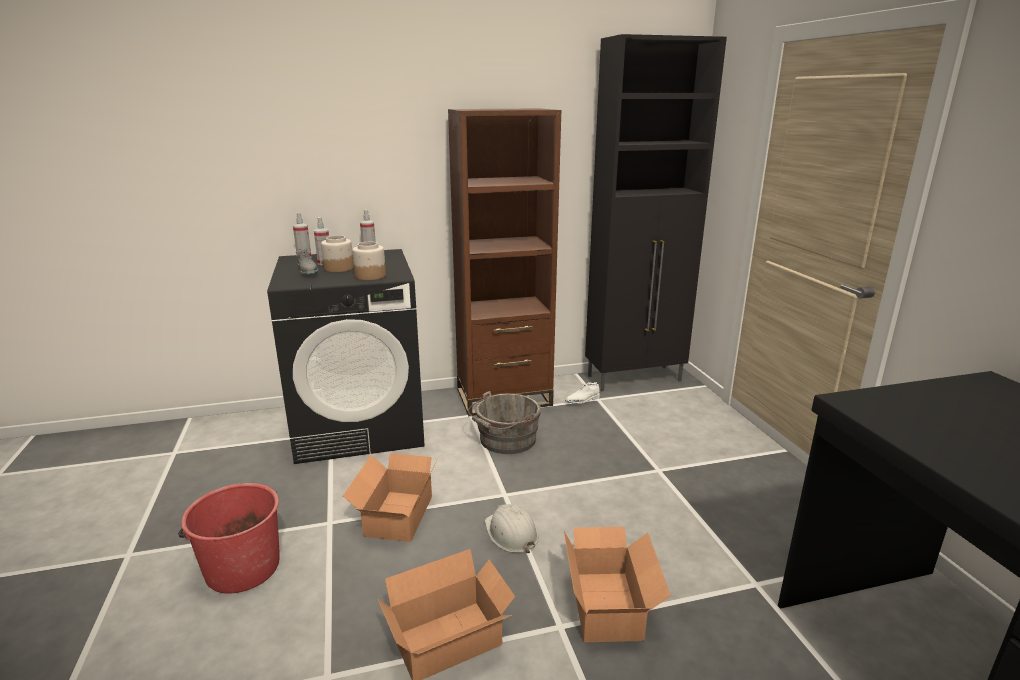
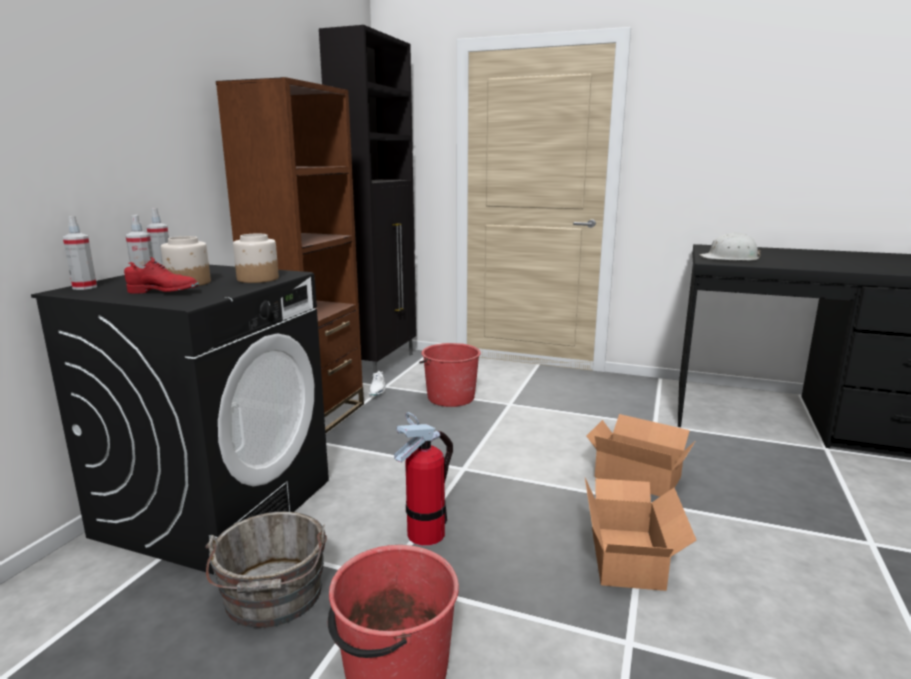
camera: 55 degrees left, 5 degrees down
(308, 272) = (163, 292): grey shoe -> red shoe
(395, 516) = (426, 533): cardboard box -> fire extinguisher
(505, 440) = (383, 441): grey bucket -> grey bucket (273, 598)
(511, 533) = (519, 484): white hard hat -> white hard hat (730, 258)
(623, 435) = (450, 397): none -> red bucket

